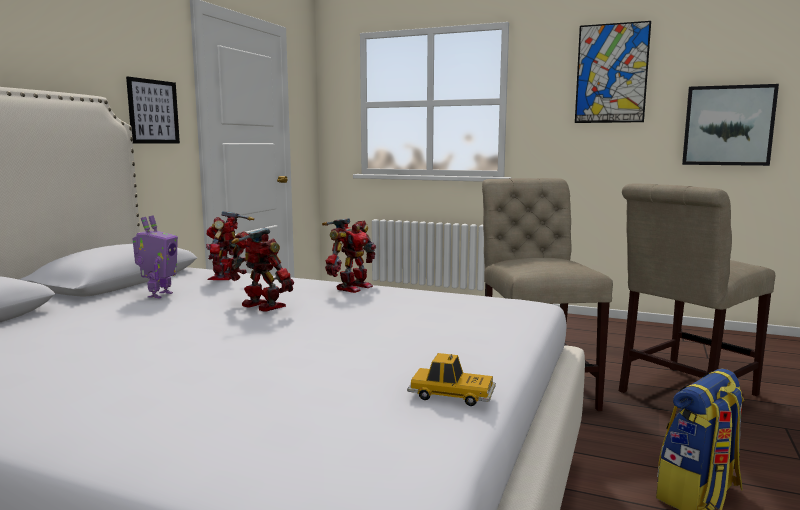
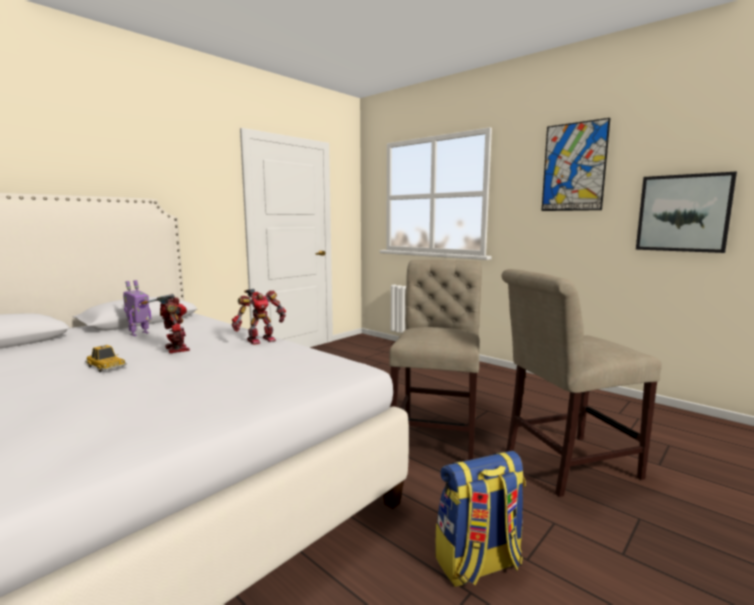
camera: 20 degrees right, 0 degrees up
(153, 112) = (205, 207): picture -> none
(226, 276) = (202, 324): toy robot -> none
(451, 395) = (137, 440): toy car -> toy car (106, 367)

